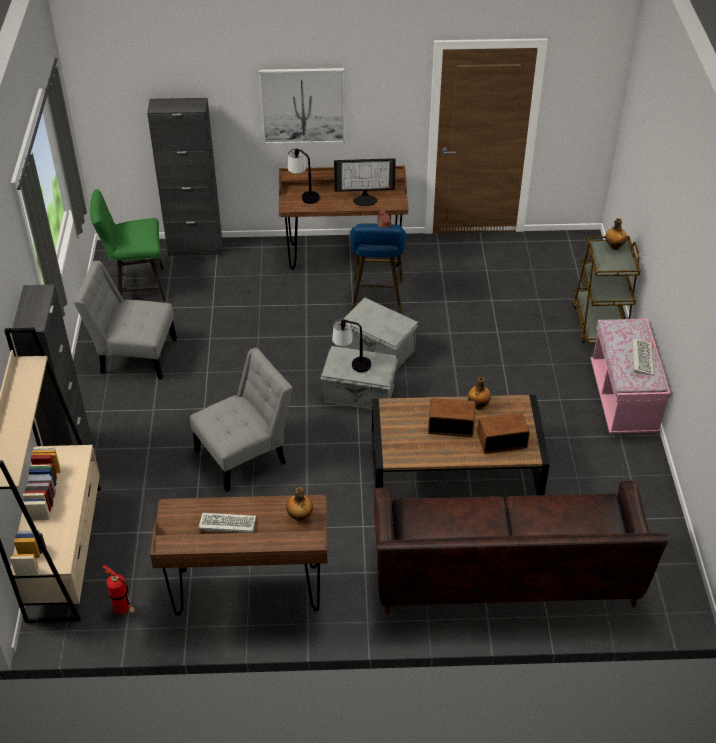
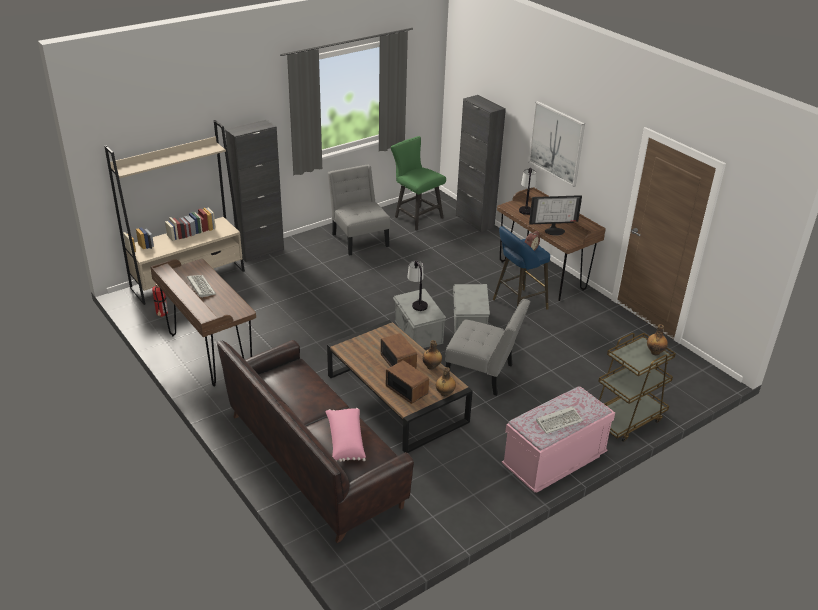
camera: 55 degrees right, 10 degrees down
(245, 454) = (318, 309): grey chair -> grey chair (483, 374)
(299, 516) = (229, 310): bottle -> bottle (444, 393)
(365, 199) = (554, 230): monitor -> monitor turned 60 degrees counterclockwise
(565, 521) = (345, 441): none -> pink pillow

